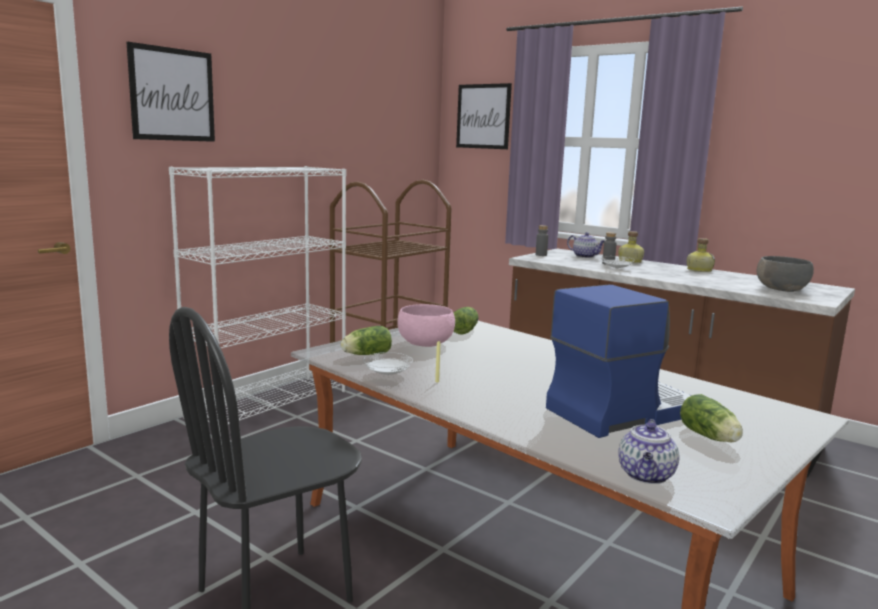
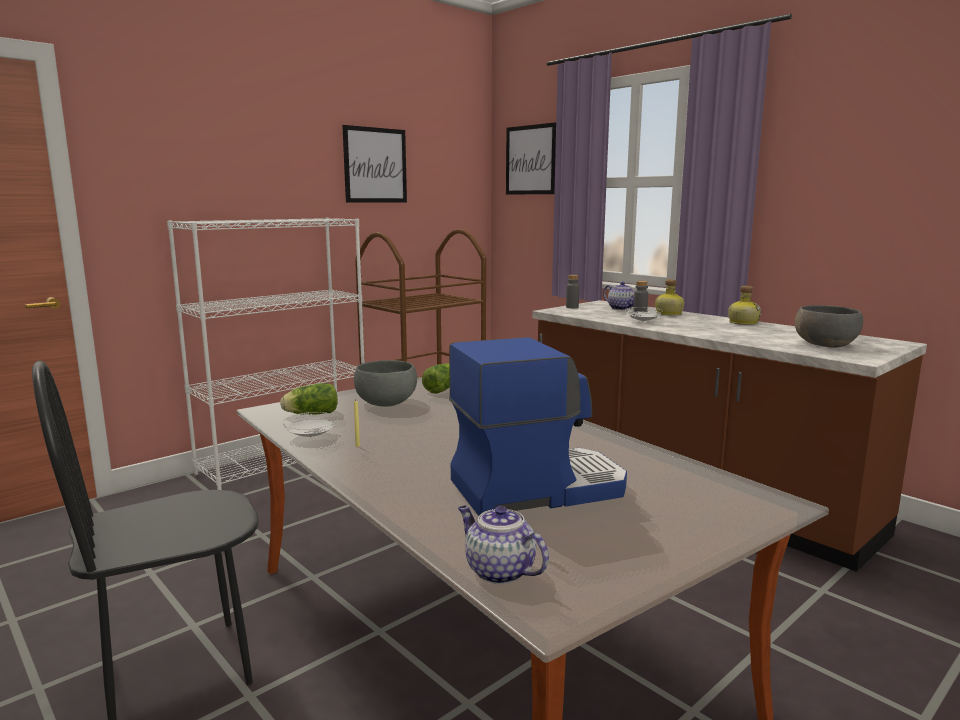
camera: 10 degrees right, 0 degrees up
(172, 94) = (171, 148): picture -> picture (375, 165)
(425, 343) = (386, 403): pink bowl -> grey bowl
(646, 476) = (498, 571): teapot -> teapot turned 105 degrees clockwise
(710, 437) = (622, 524): lettuce -> none

